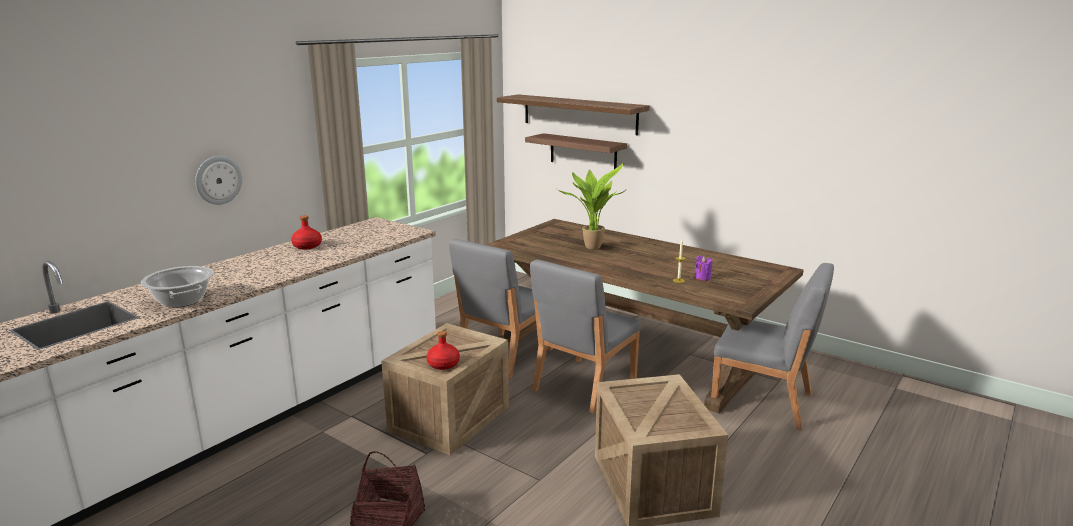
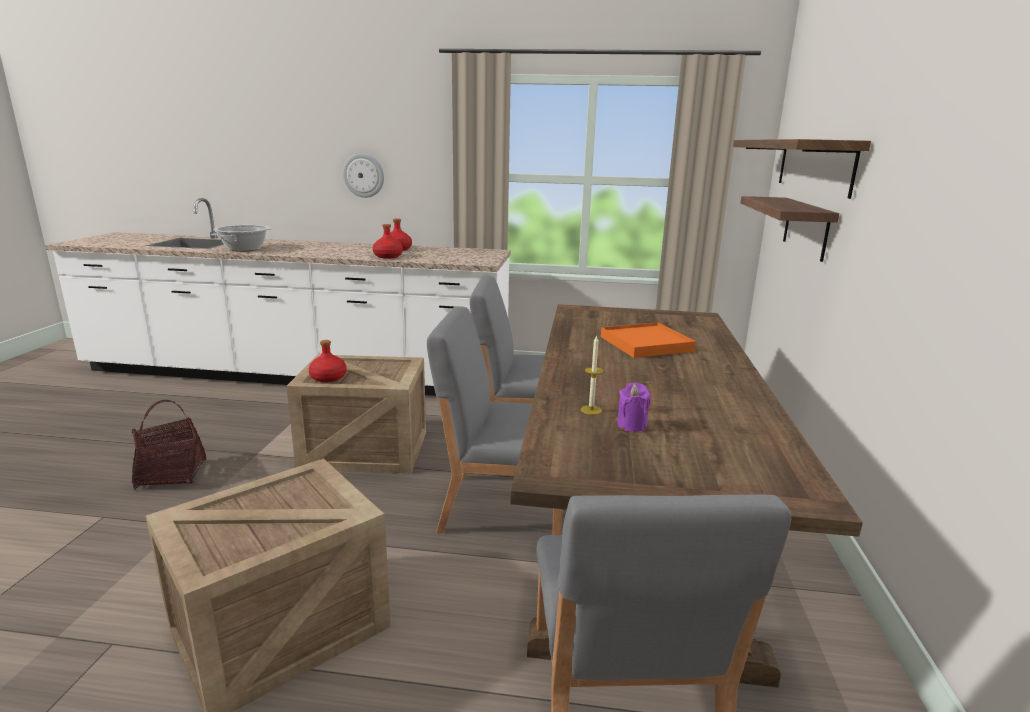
camera: 60 degrees right, 0 degrees up
(337, 253) = (388, 256): none -> red bottle
(592, 247) = (645, 344): potted plant -> orange tray

